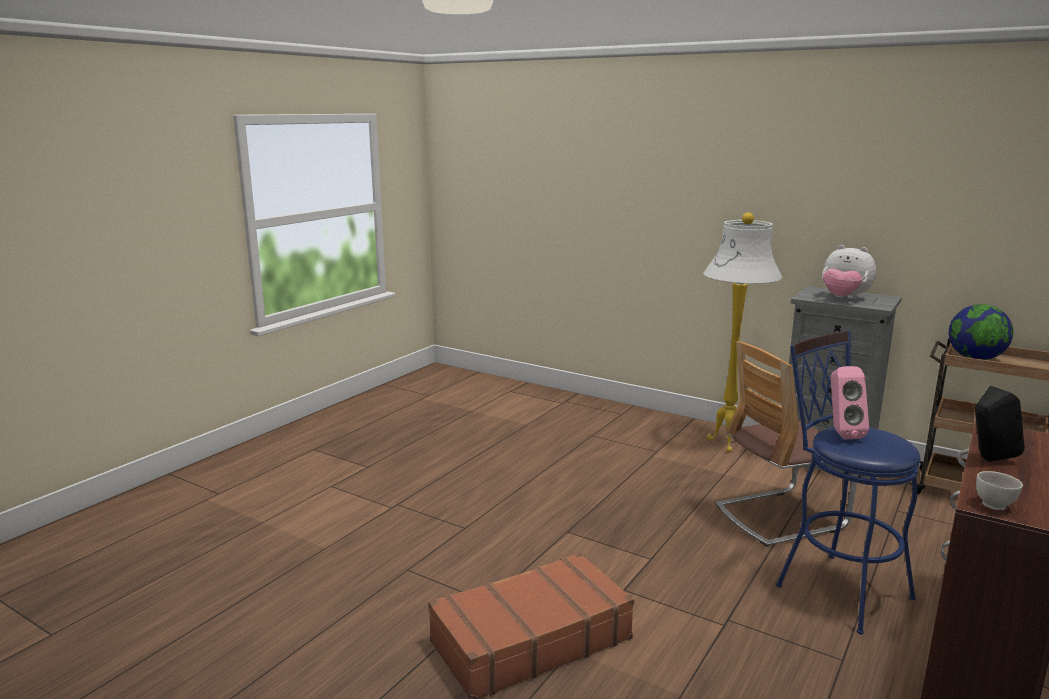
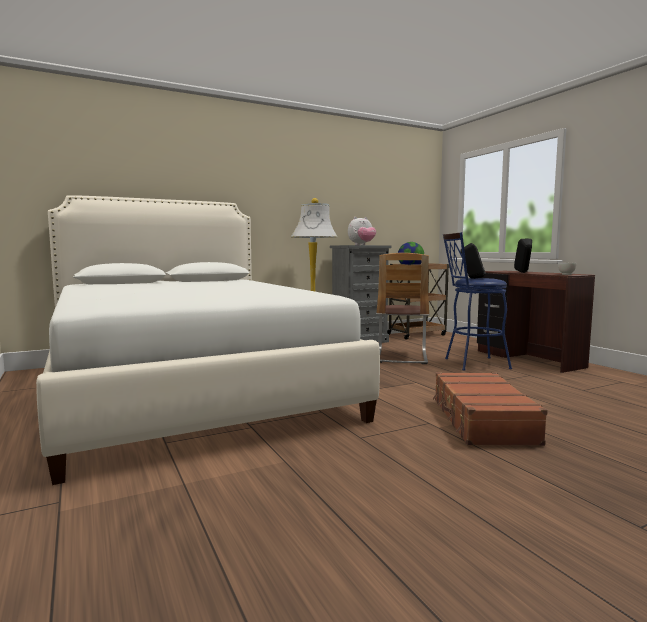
camera: 60 degrees left, 10 degrees down
(468, 443) = (190, 389): none -> white bed
(841, 433) = (472, 278): pink speaker -> black speaker

